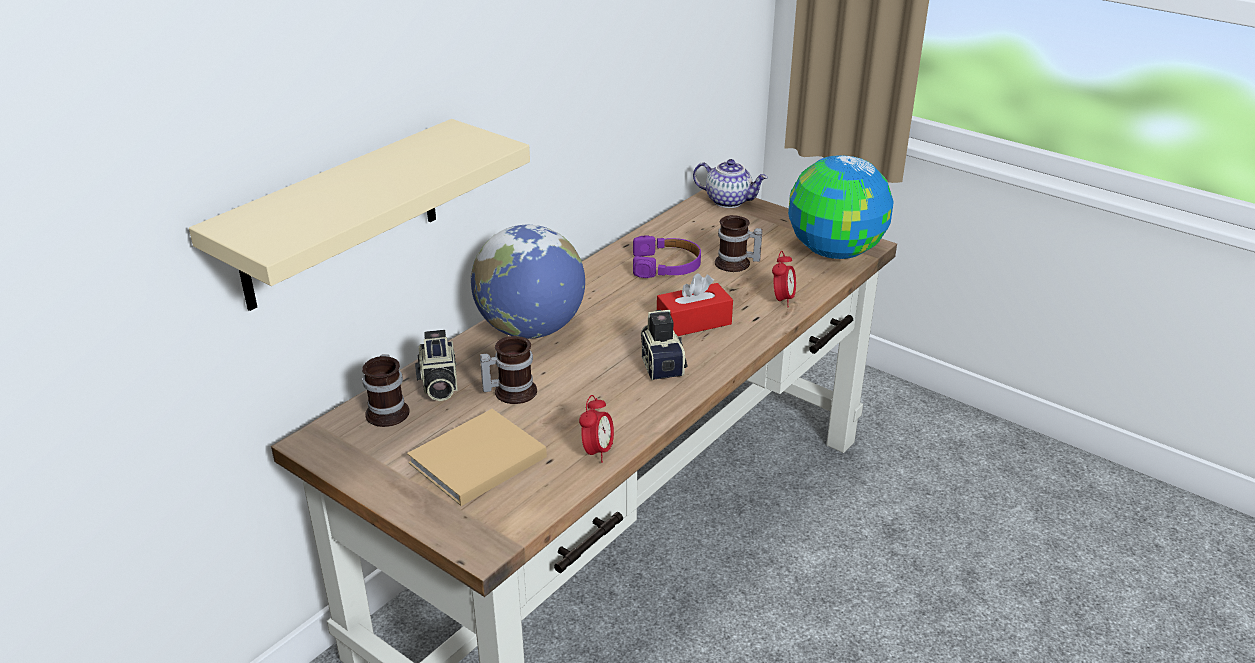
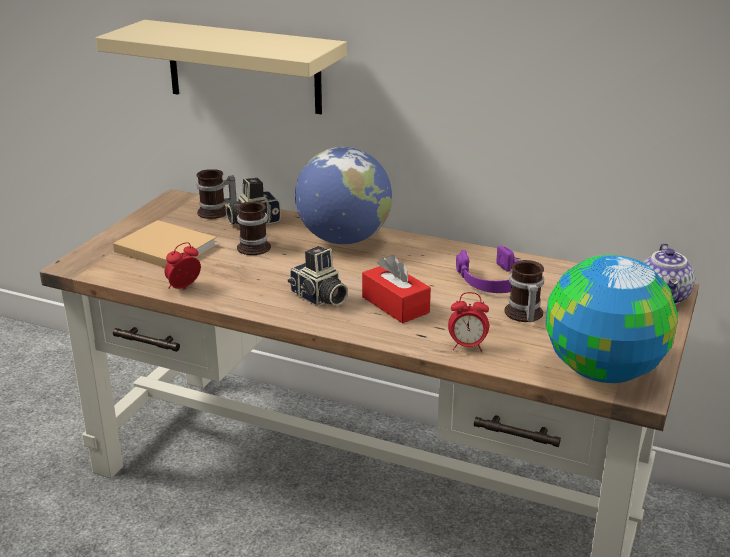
camera: 75 degrees right, 5 degrees down
(597, 451) = (184, 288): alarm clock -> alarm clock turned 135 degrees clockwise
(661, 363) = (318, 298): camera -> camera turned 75 degrees clockwise

